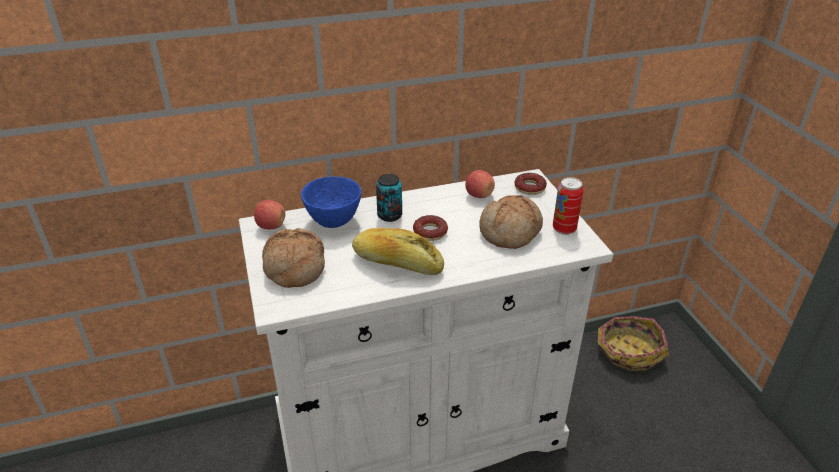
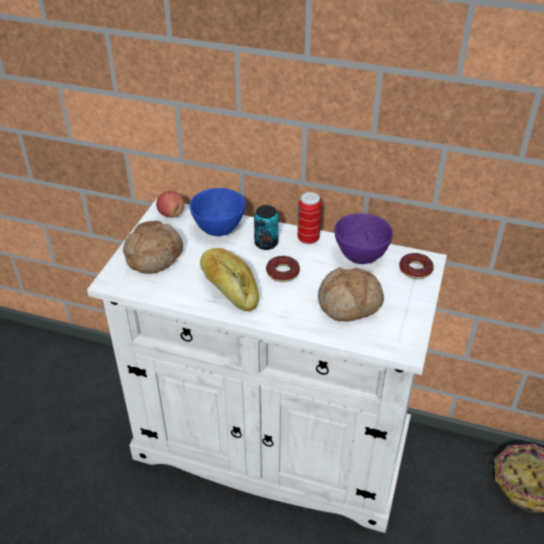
camera: 35 degrees right, 5 degrees up
(479, 195) = (360, 257): apple -> purple bowl
(564, 229) = (402, 323): can -> can (308, 239)

